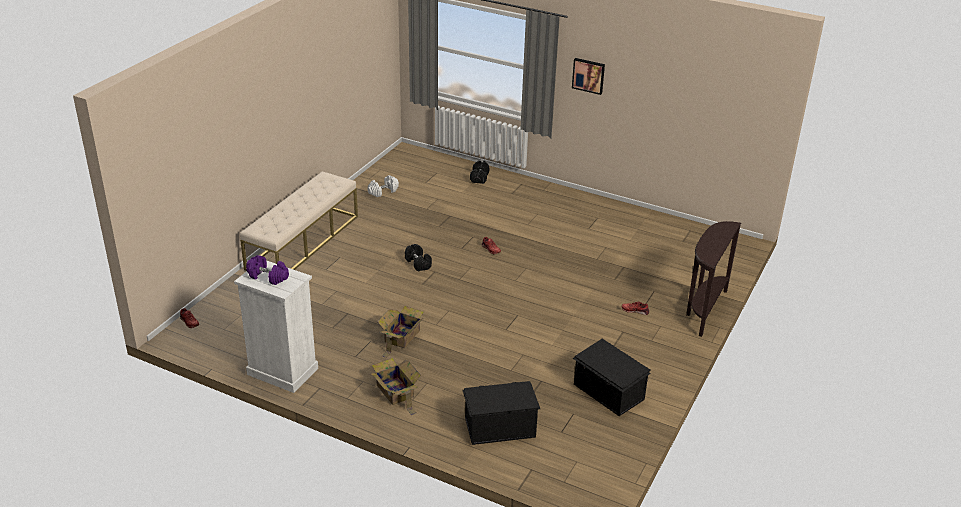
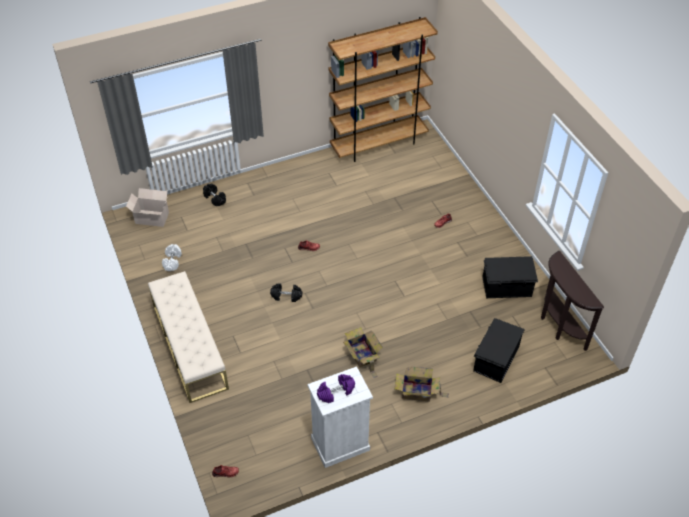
camera: 50 degrees left, 15 degrees up
(416, 160) = (151, 218): none -> cardboard box
(588, 75) = (281, 74): picture -> none
(678, 227) = (379, 144): none -> brown bookcase
(703, 310) = (470, 192): brown console table -> brown console table (558, 326)

